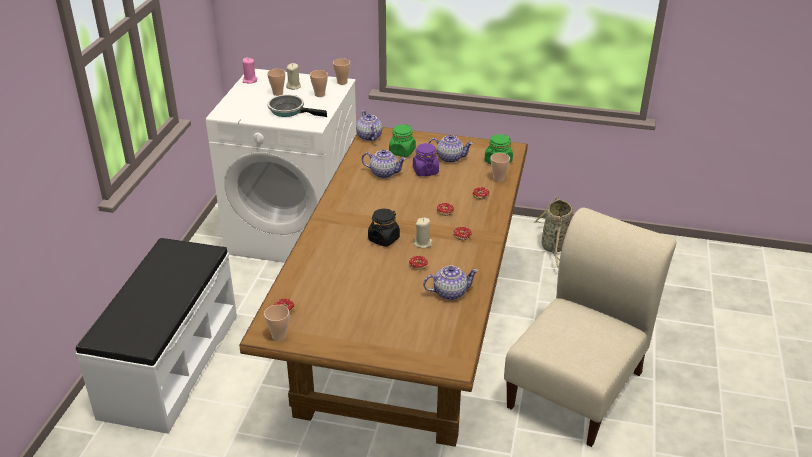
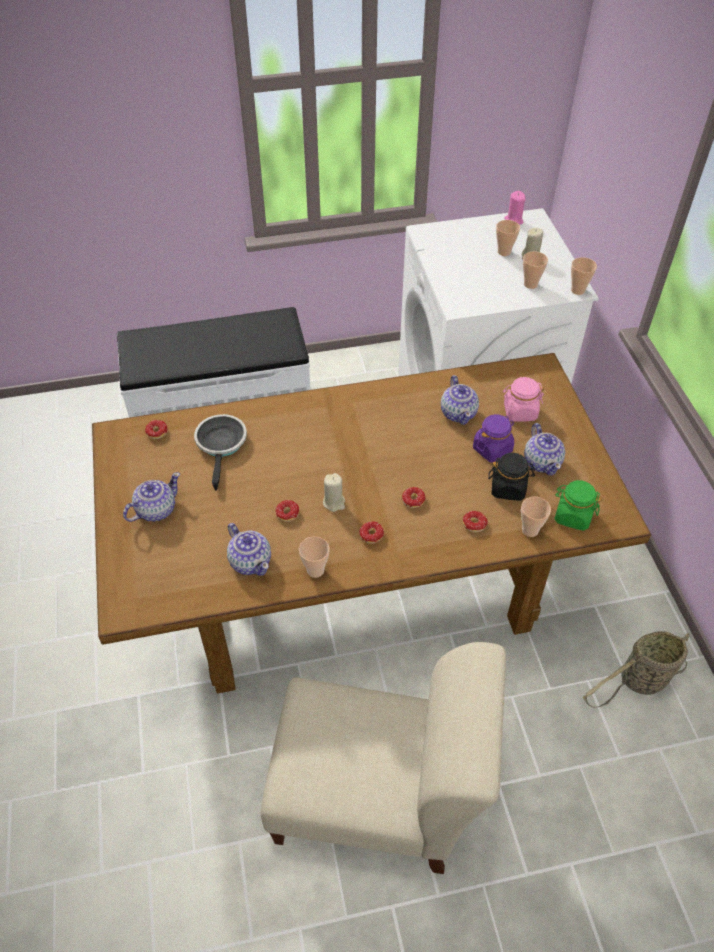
camera: 65 degrees right, 15 degrees up
(279, 336) = (114, 446): cup -> cup (315, 570)
(289, 110) = (473, 276): frying pan -> frying pan (222, 445)
(369, 137) = (529, 369): teapot -> teapot (155, 510)
(384, 239) = (322, 464): black jar -> black jar (508, 488)
(402, 152) = (519, 412): green jar -> pink jar

